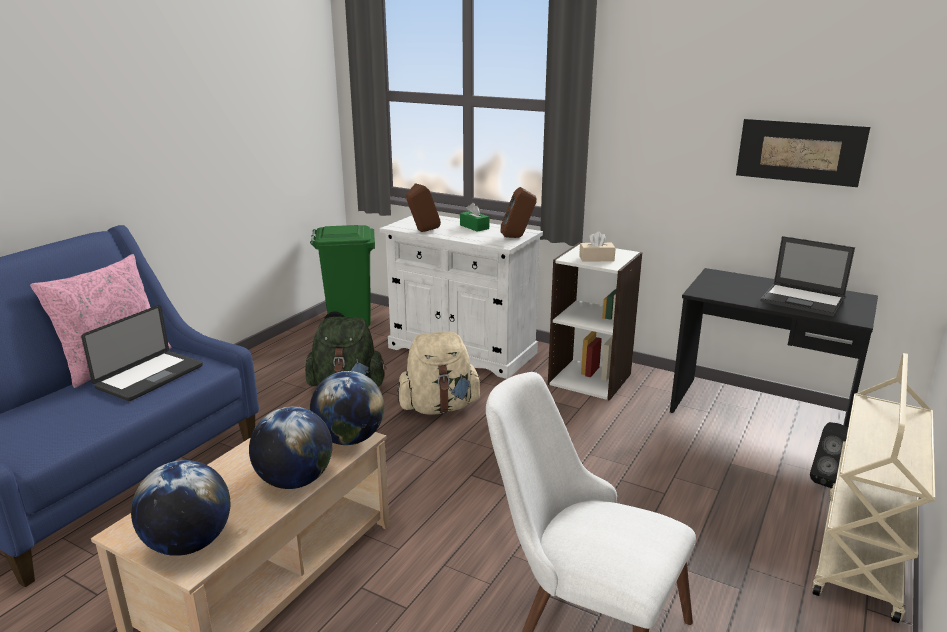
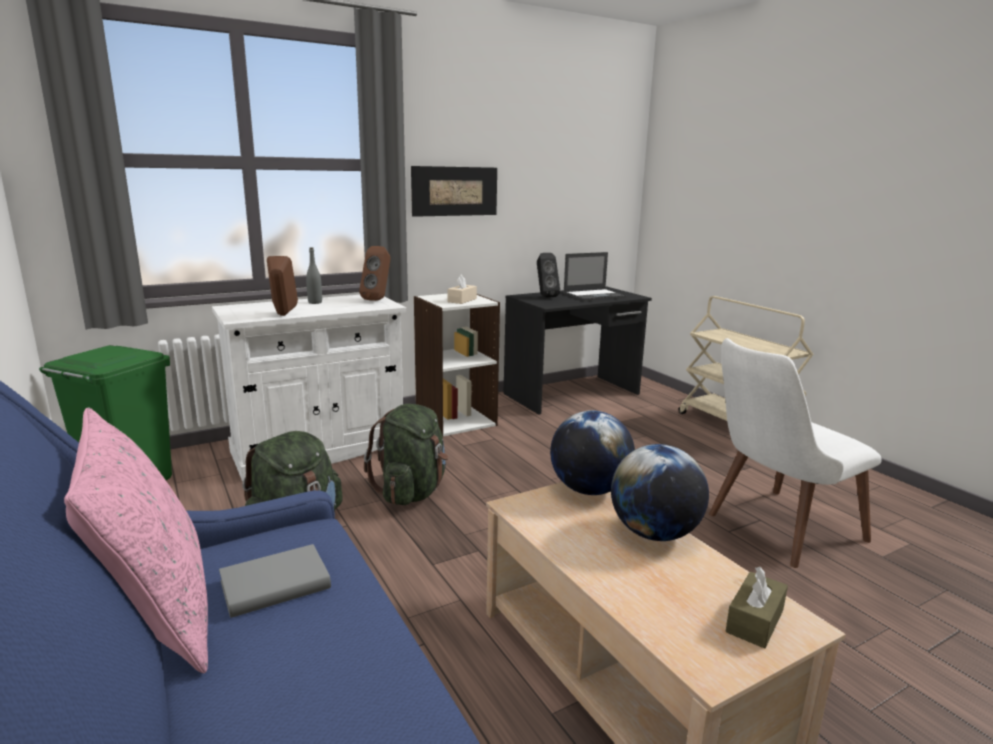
camera: 60 degrees left, 5 degrees down
(150, 377) = (275, 585): laptop -> grey book
(189, 544) = (754, 621): globe -> brown tissue box
(439, 407) = (412, 492): beige backpack -> green backpack
(474, 227) = (315, 302): green tissue box -> grey bottle
(800, 152) = (553, 191): picture -> picture (455, 191)
(826, 479) = (658, 406): black speaker -> black speaker (545, 296)

